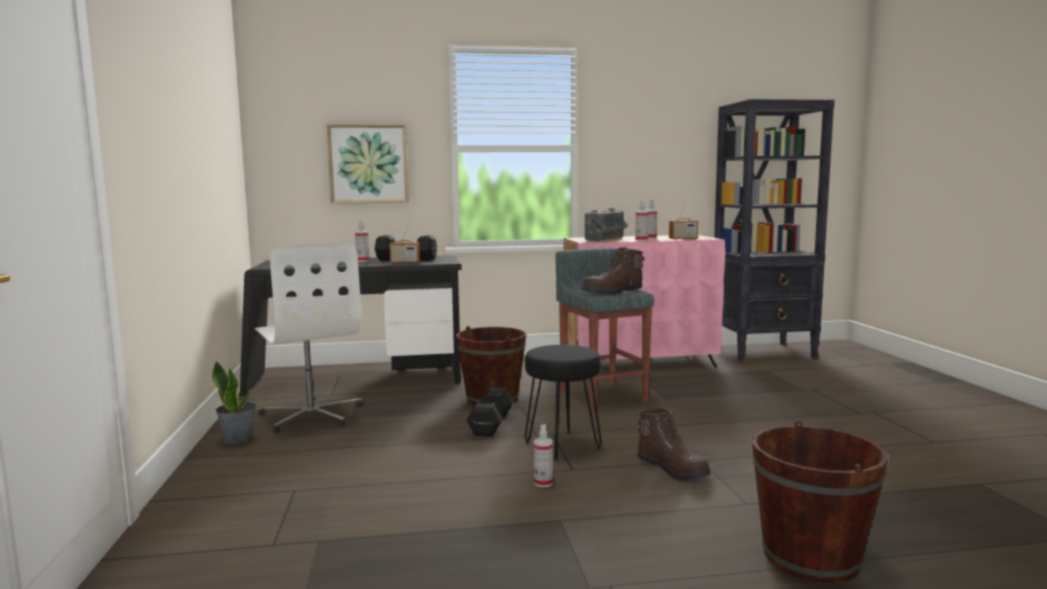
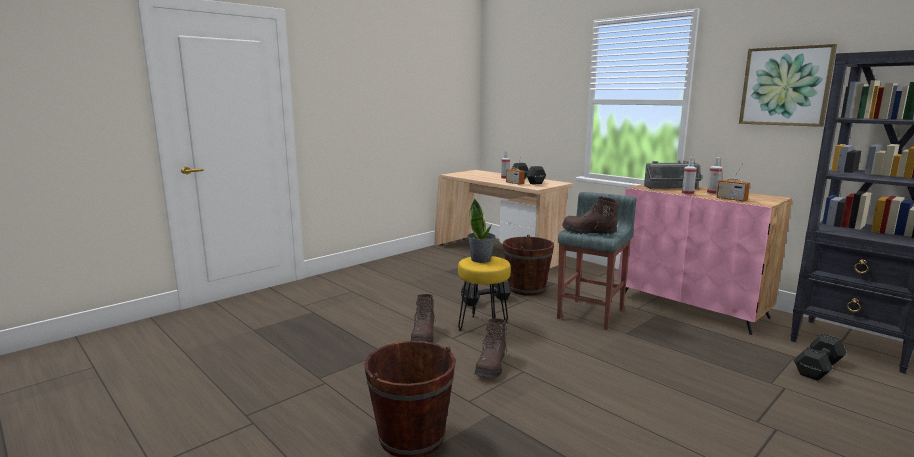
camera: 55 degrees right, 5 degrees up
(238, 440) = (389, 263): potted plant -> potted plant (481, 259)
(312, 415) = (436, 264): white office chair -> none
(358, 380) = (497, 254): black desk -> beige desk
(368, 164) = (539, 111): picture -> picture (785, 86)
(543, 483) = (423, 336): spray bottle -> brown boot
(563, 445) = (483, 326): black stool -> yellow stool
(790, 371) = (819, 368): none -> black dumbbell

